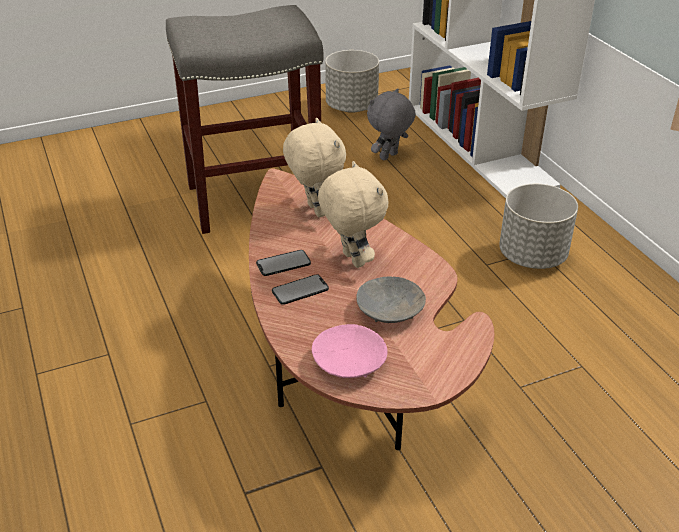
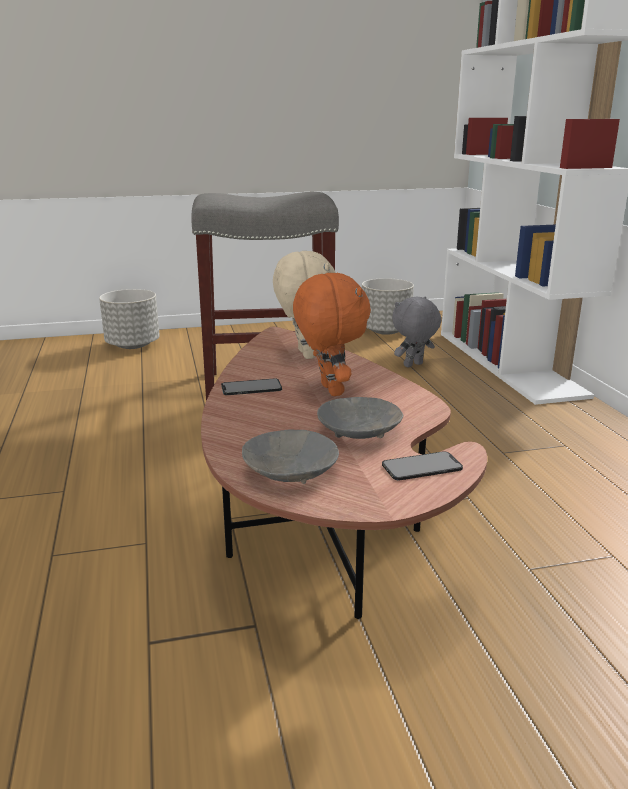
camera: 10 degrees right, 15 degrees down
(300, 290) = (260, 408): phone -> phone (422, 466)
(348, 363) = (289, 472): pink bowl -> grey bowl
(351, 260) = (329, 390): beige plush toy -> orange plush toy
(532, 256) = (557, 450): grey planter -> grey planter (133, 345)

